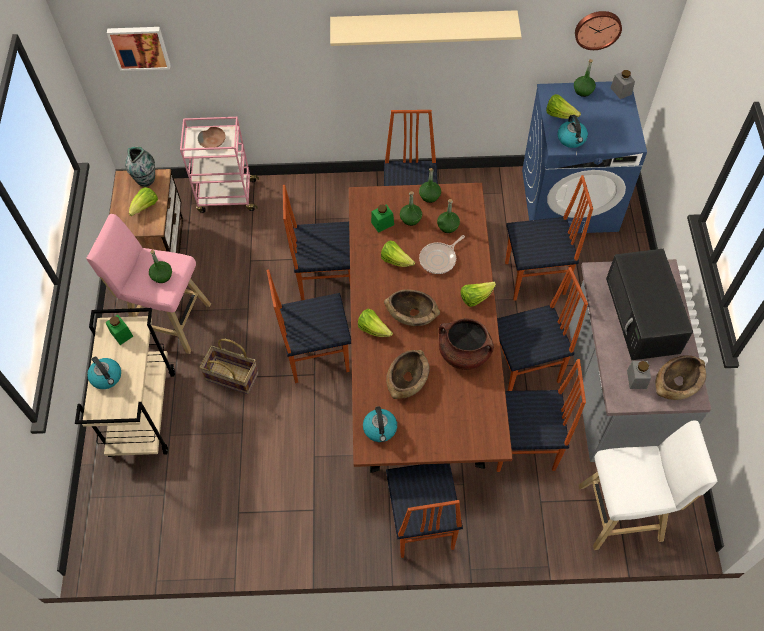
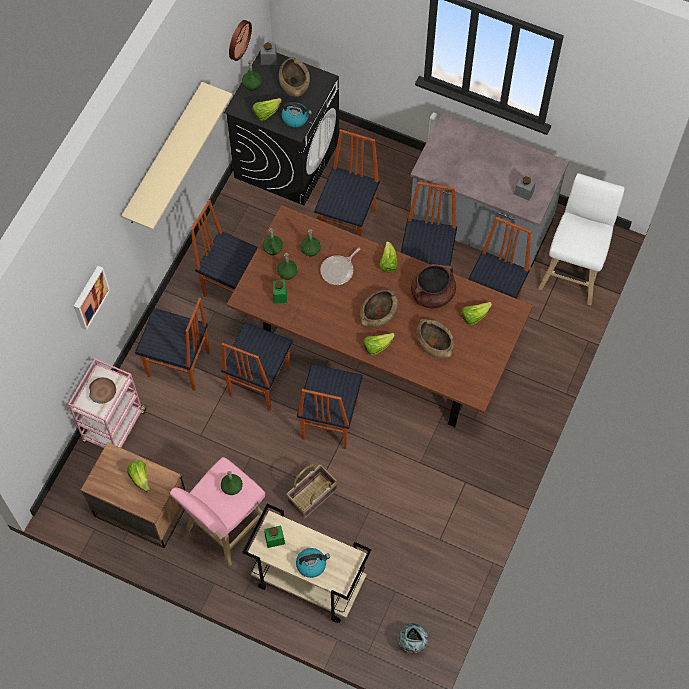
camera: 65 degrees left, 5 degrees up
(139, 47) = (33, 383): picture -> picture (89, 297)
(145, 179) = (107, 467): vase -> vase (412, 643)
(380, 429) = (465, 380): kettle -> none
(396, 260) = (322, 302): lettuce -> lettuce (474, 316)
(421, 525) = (515, 411): chair -> chair (179, 365)
(439, 259) = (338, 270): frying pan -> frying pan turned 60 degrees clockwise
(570, 200) = (287, 159): blue washing machine -> black washing machine
(643, 316) = (477, 160): black microwave -> none
(676, 383) = (540, 170): brown bowl -> brown bowl (294, 83)

